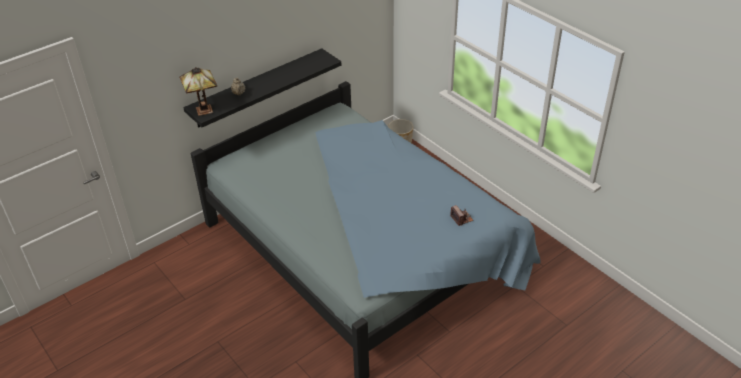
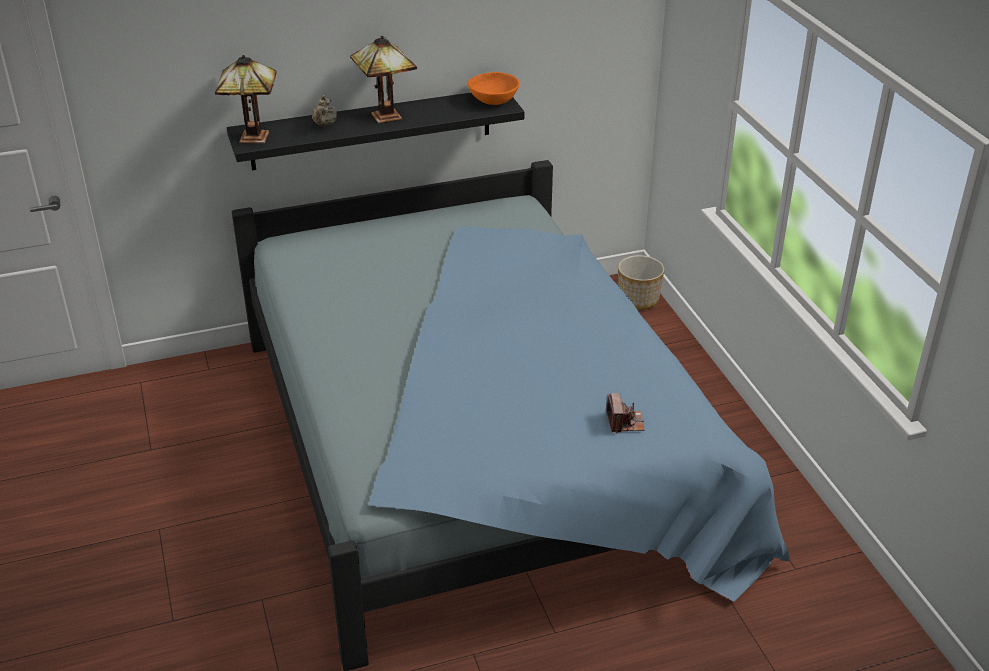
camera: 20 degrees right, 5 degrees down
(268, 80) = (384, 116): none -> table lamp
(320, 58) = (493, 101): none -> orange bowl

